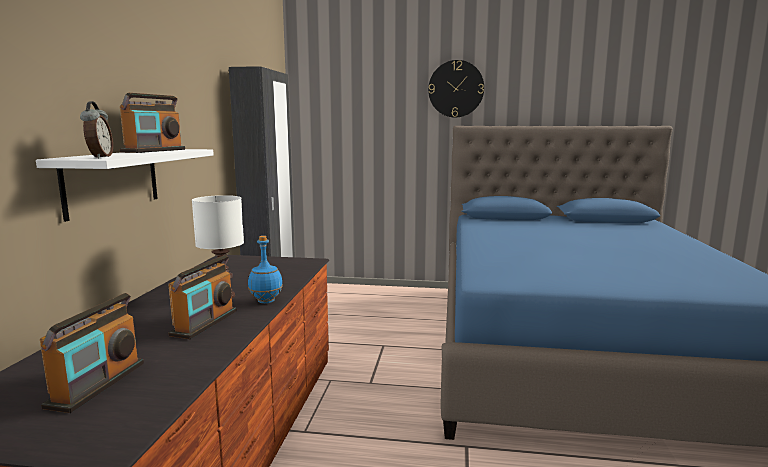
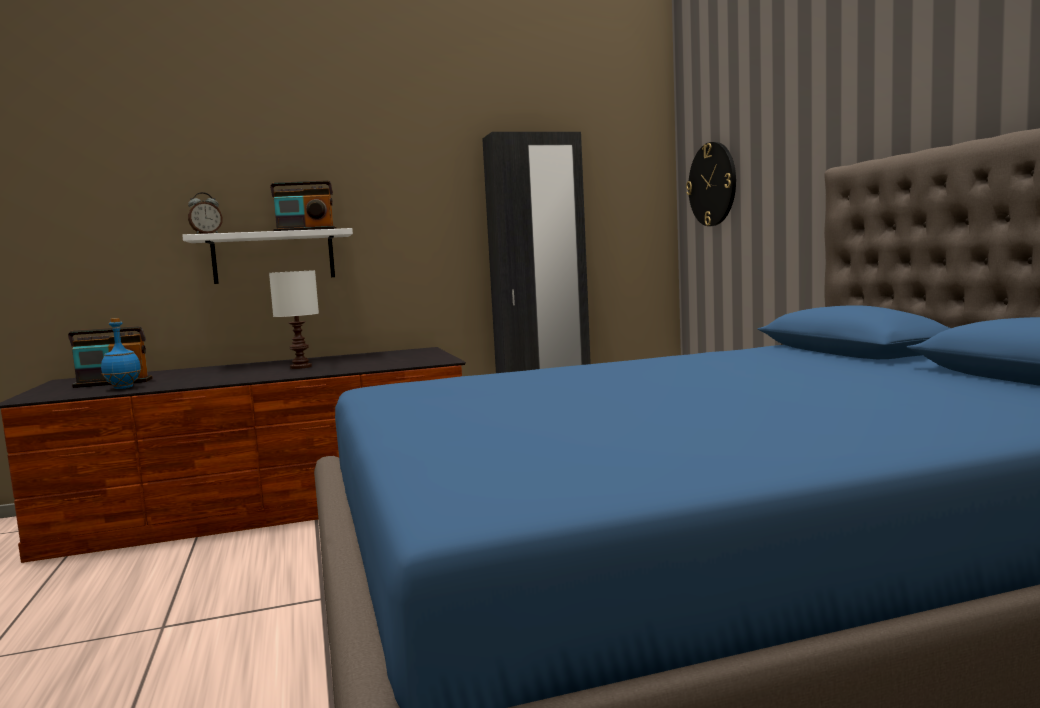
camera: 65 degrees right, 5 degrees down
(205, 323) = (231, 375): radio -> none
(266, 301) = (294, 373): blue bottle -> blue bottle (124, 388)
(456, 89) = (845, 95): wall clock -> wall clock (712, 184)

